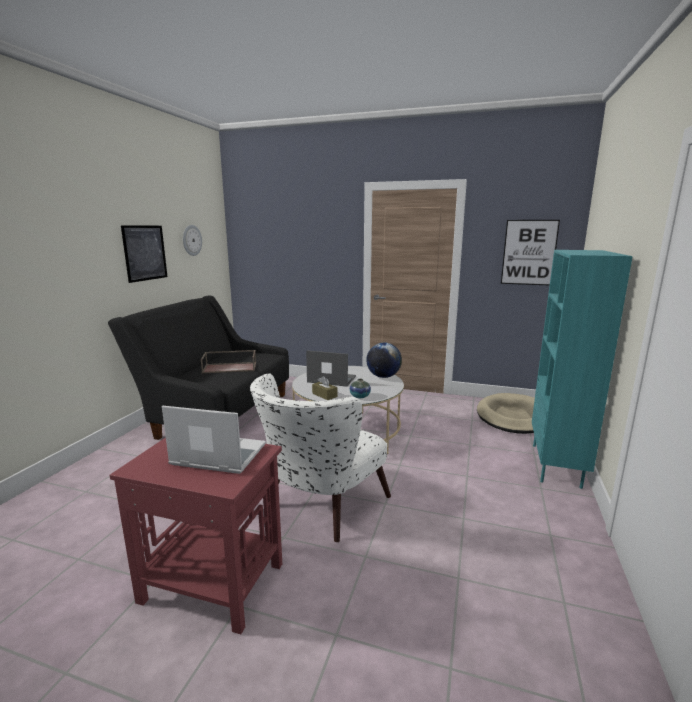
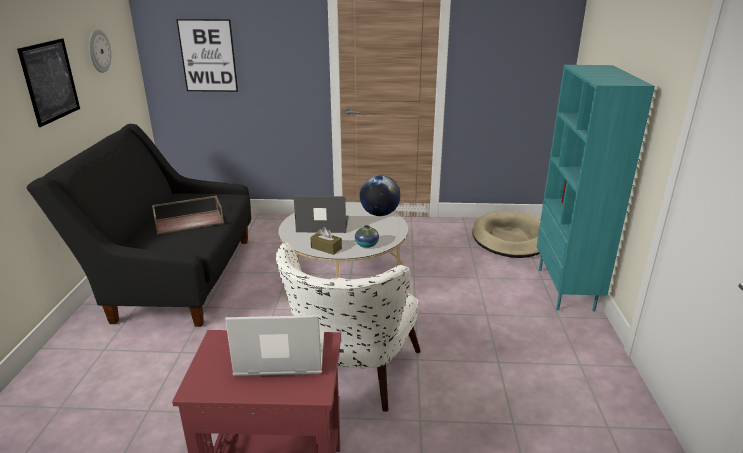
camera: 15 degrees left, 10 degrees up
(529, 252) = (522, 55): picture -> picture (208, 56)

